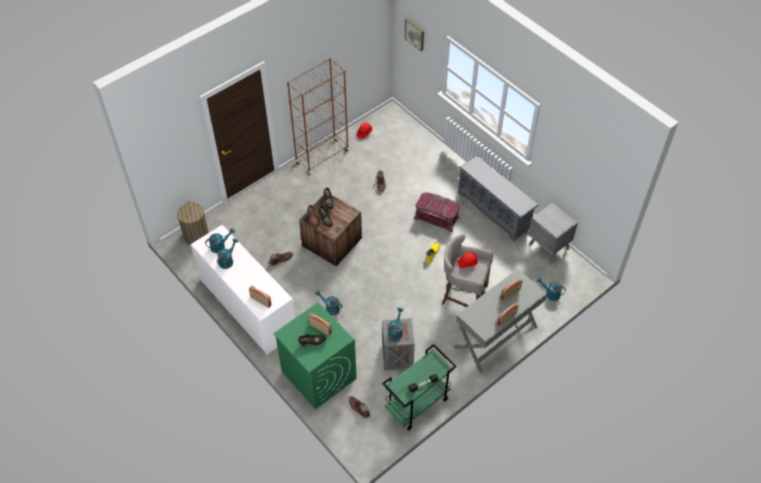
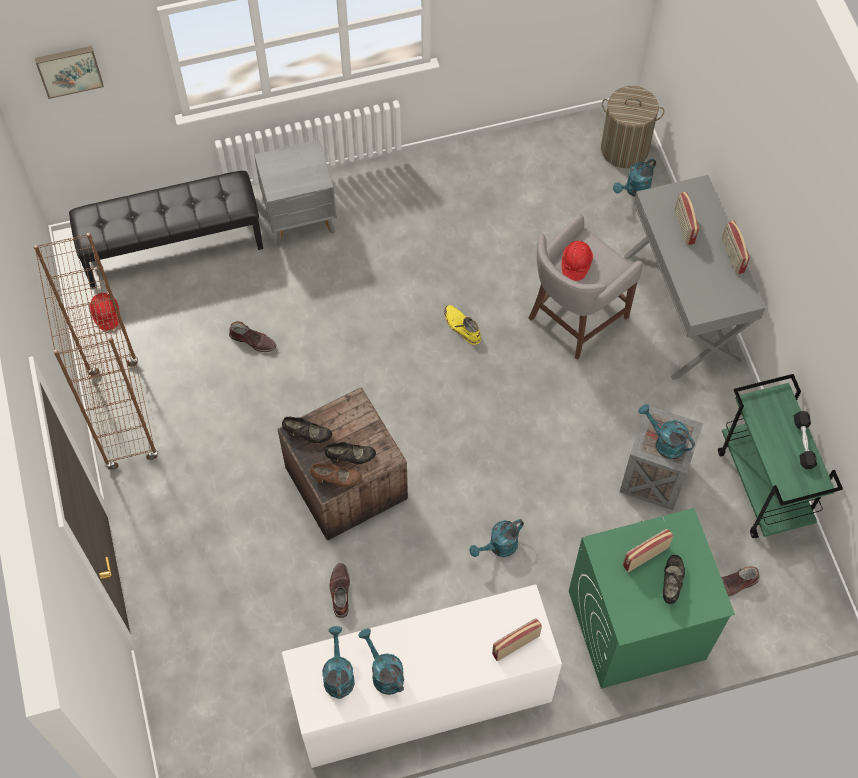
camera: 65 degrees left, 10 degrees up
(196, 235) = (190, 737): laundry basket -> laundry basket (625, 149)
(409, 140) = (173, 246): none -> black bench
(437, 217) = (383, 282): red storage box -> none
(494, 211) = (419, 187): grey shoe rack -> none
(548, 247) = (539, 146): grey nightstand -> grey nightstand (301, 219)

